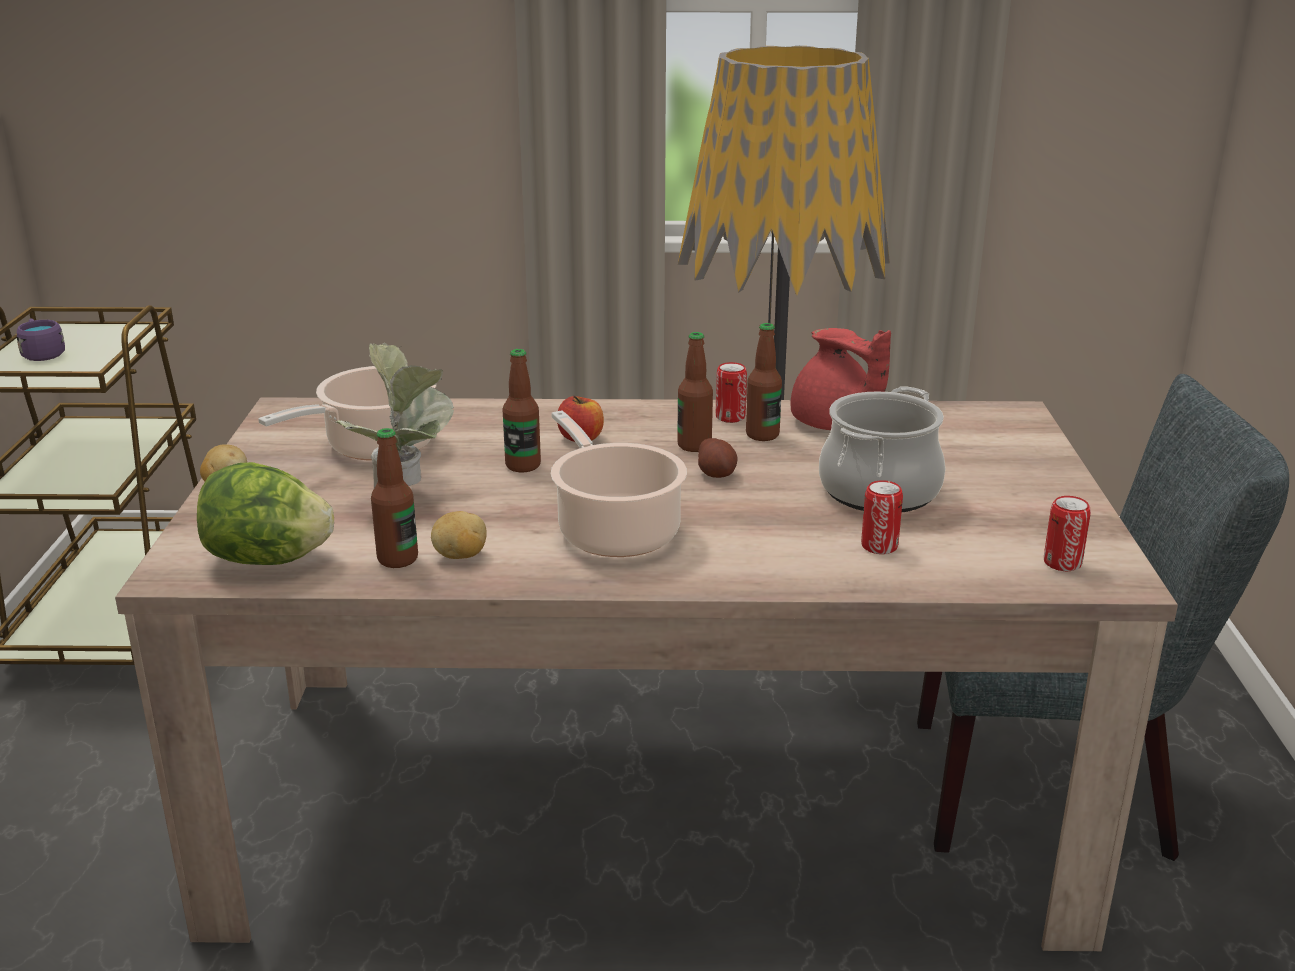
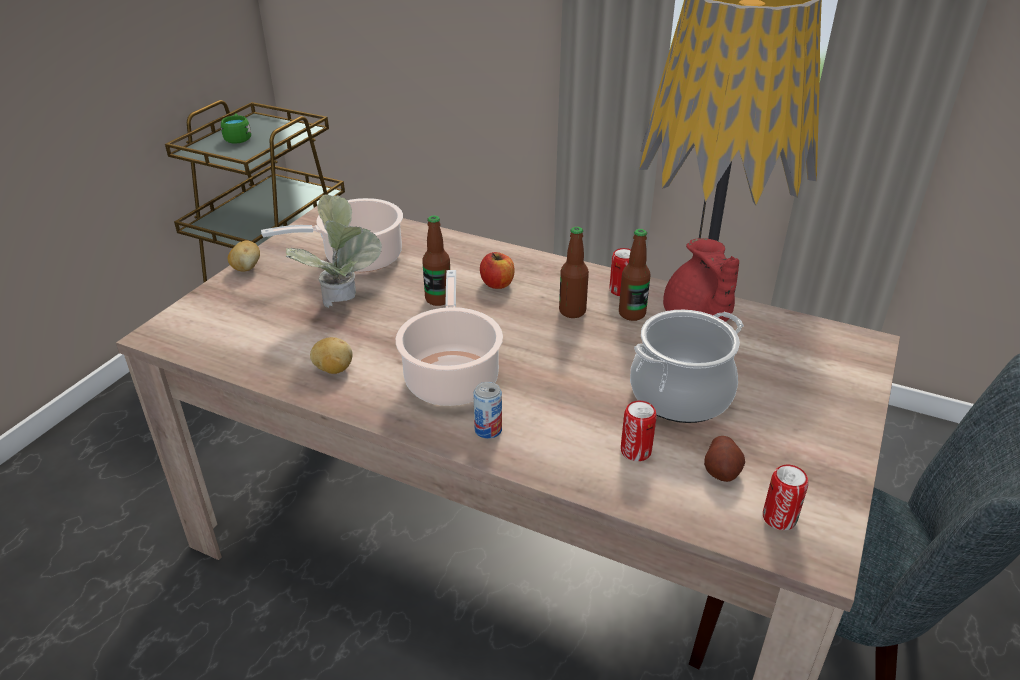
camera: 25 degrees right, 10 degrees up
(42, 353) = (238, 137): purple mug -> green mug
(268, 560) = (219, 338): lettuce -> none
(397, 559) = (293, 360): bottle -> none
(705, 566) = (488, 430): none -> can
(716, 473) = (567, 342): potato -> potato (722, 471)

